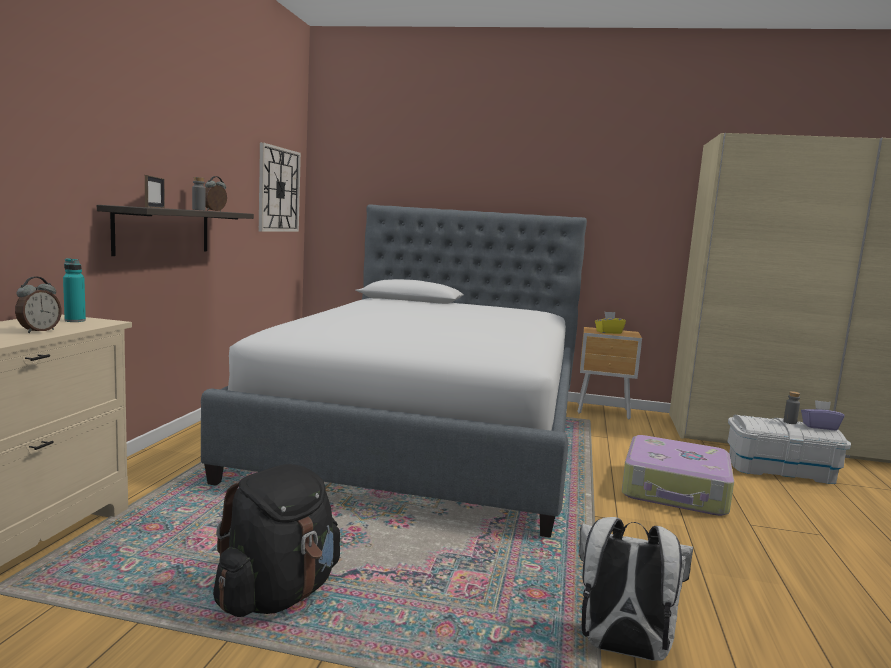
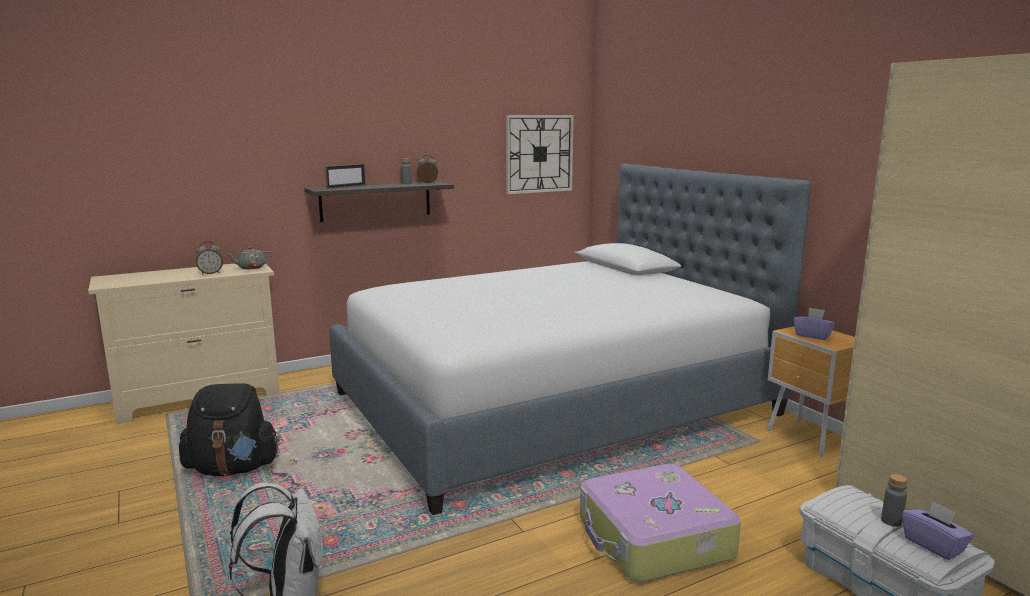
camera: 50 degrees right, 5 degrees up
(75, 320) = (251, 267): turquoise bottle -> grey teapot
(608, 332) = (812, 336): yellow tissue box -> purple tissue box

